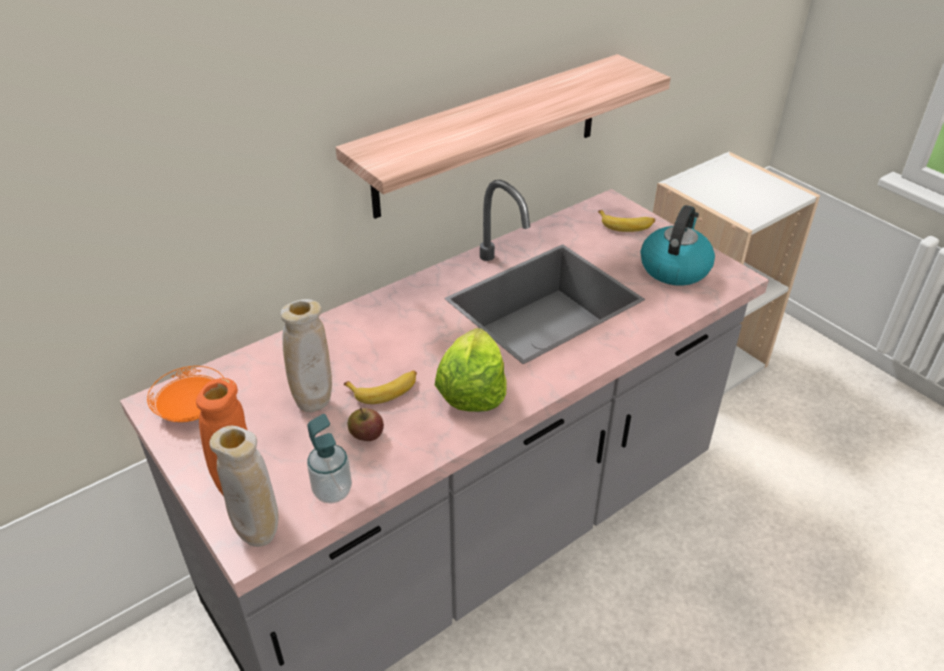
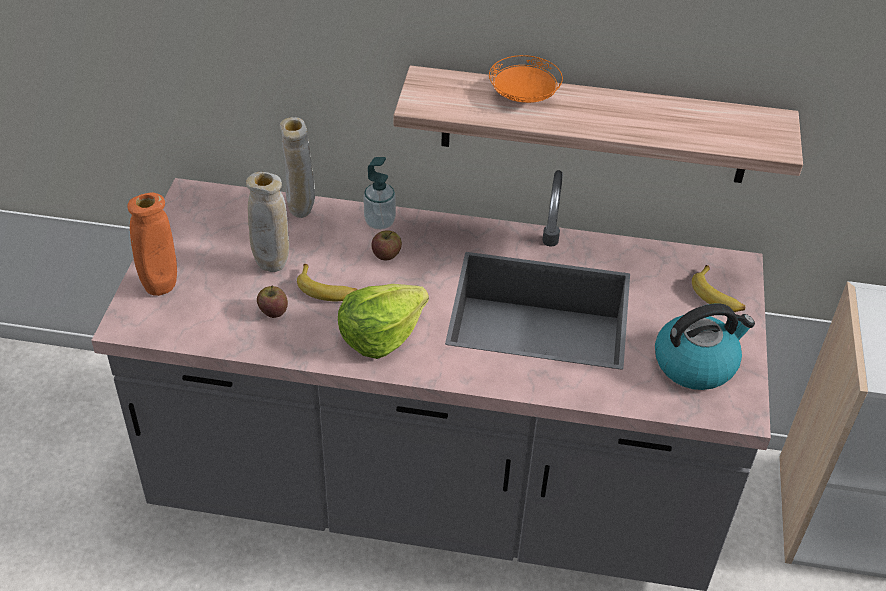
camera: 45 degrees right, 5 degrees up
(192, 410) = (202, 214): orange plate -> orange plate (523, 97)
(259, 535) = (136, 323): beige vase -> beige vase (301, 211)
(332, 491) = (206, 330): soap dispenser -> soap dispenser (380, 222)
(392, 336) = (386, 254): none -> apple

